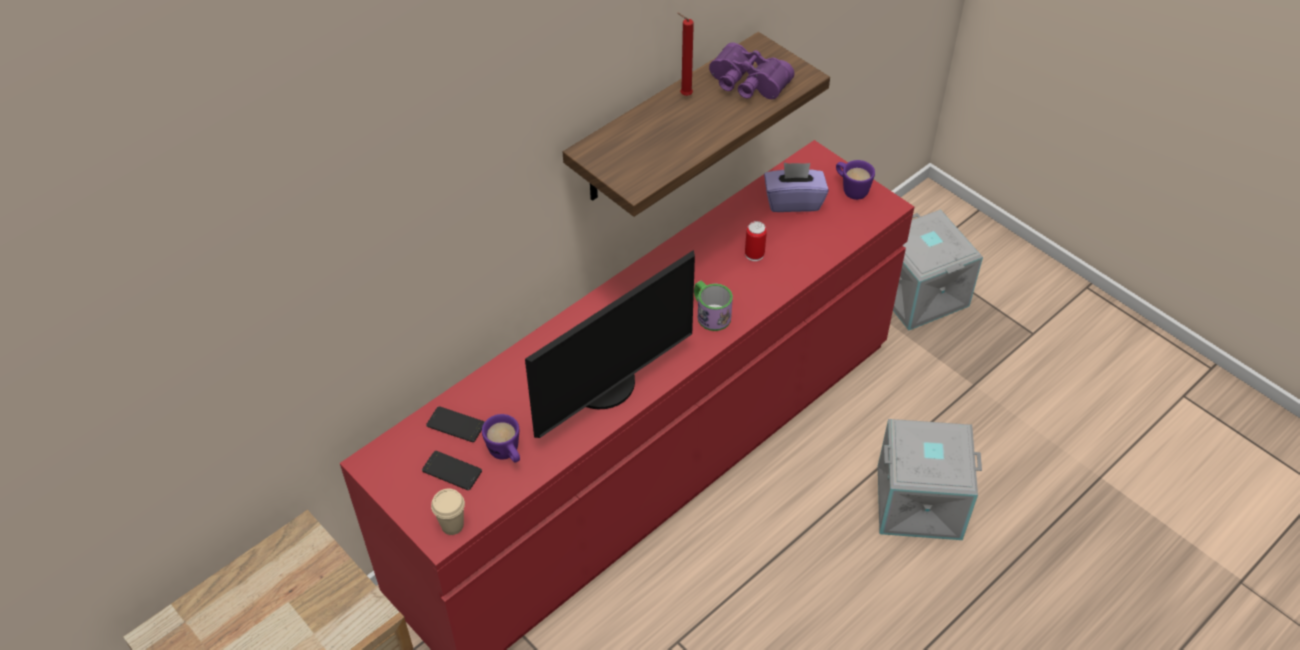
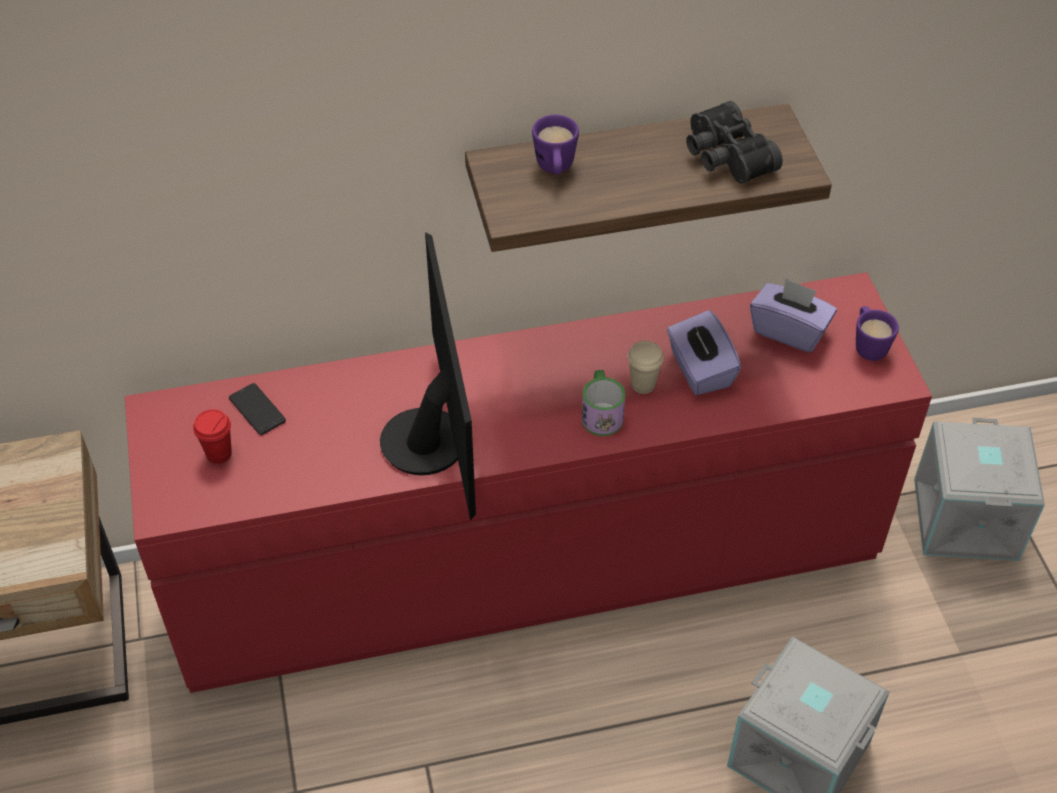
camera: 30 degrees right, 0 degrees up
(452, 471) = (219, 454): phone -> red cup
(452, 525) = (178, 508): beige cup -> beige cup (643, 385)
(507, 454) = (283, 462): purple mug -> purple mug (555, 169)
(606, 386) = (433, 440): monitor -> monitor turned 90 degrees counterclockwise
(684, 95) = (644, 142): red candle -> none
(747, 84) = (725, 157): purple binoculars -> black binoculars
(754, 254) = (699, 370): can -> purple tissue box

